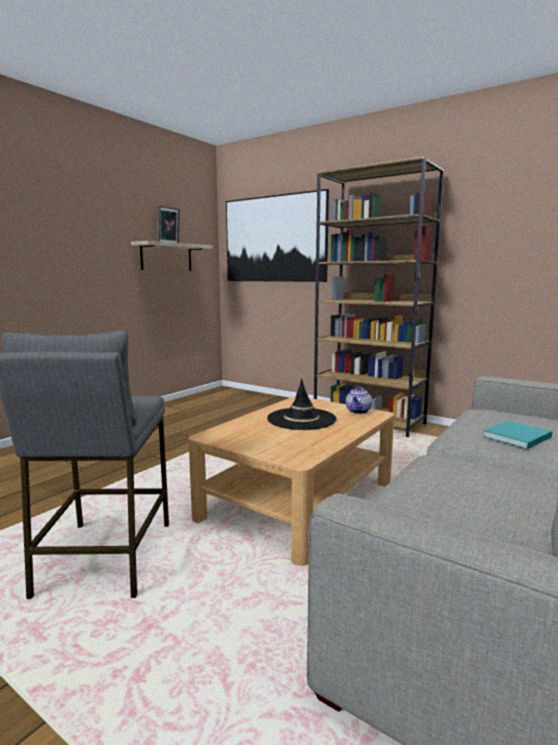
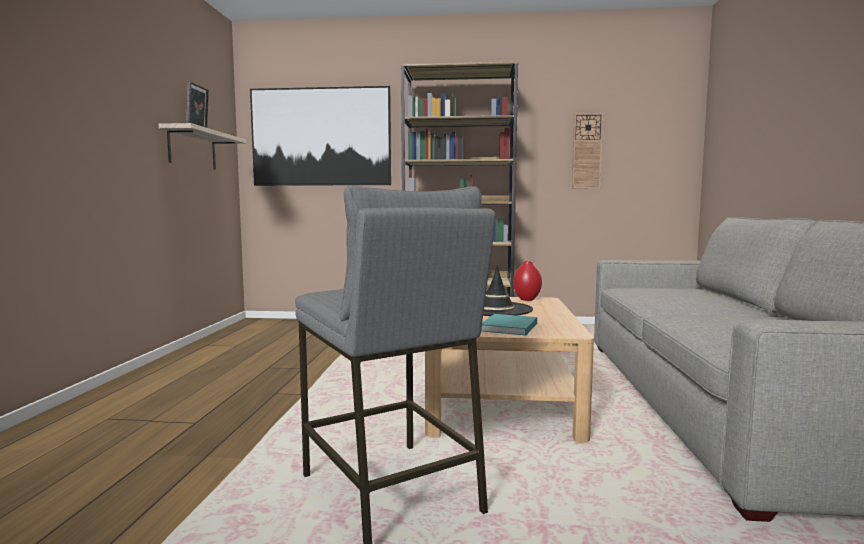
camera: 30 degrees left, 5 degrees down
(358, 411) = (527, 299): teapot -> red vase
(516, 437) = (687, 296): turquoise book -> turquoise book (508, 327)
(526, 245) = (587, 151): none -> wall clock

